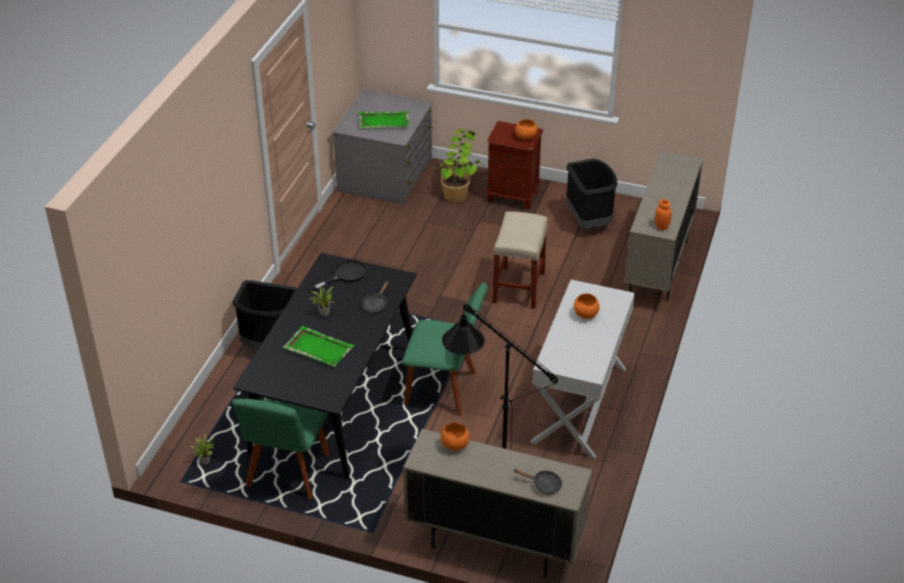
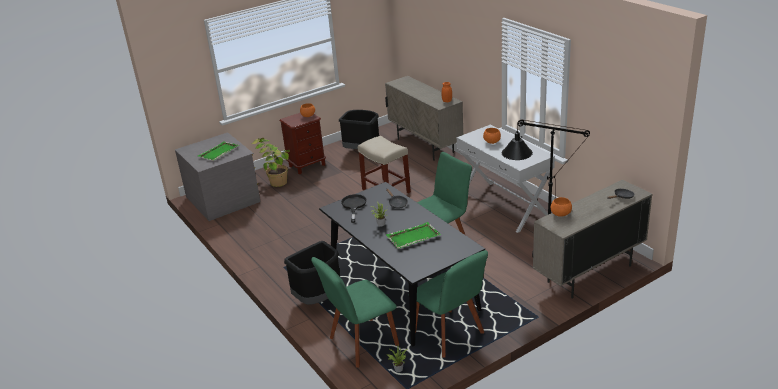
camera: 50 degrees left, 10 degrees down
(224, 413) = (361, 343): none -> green chair

